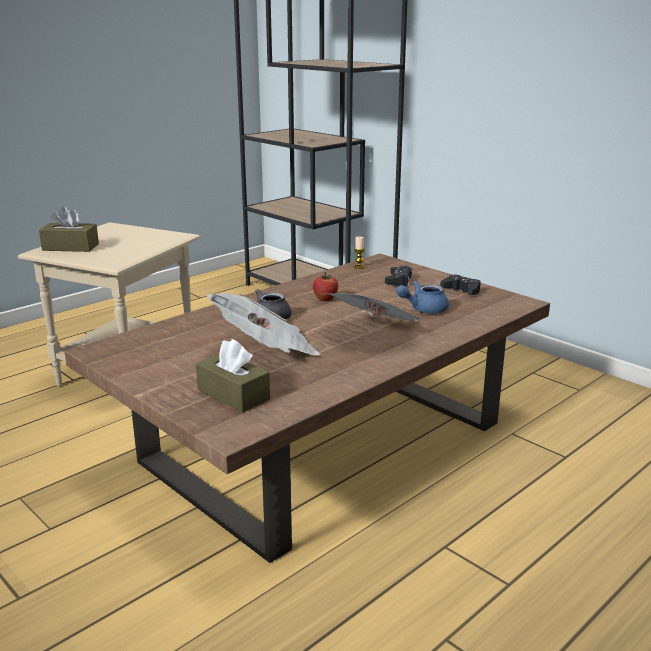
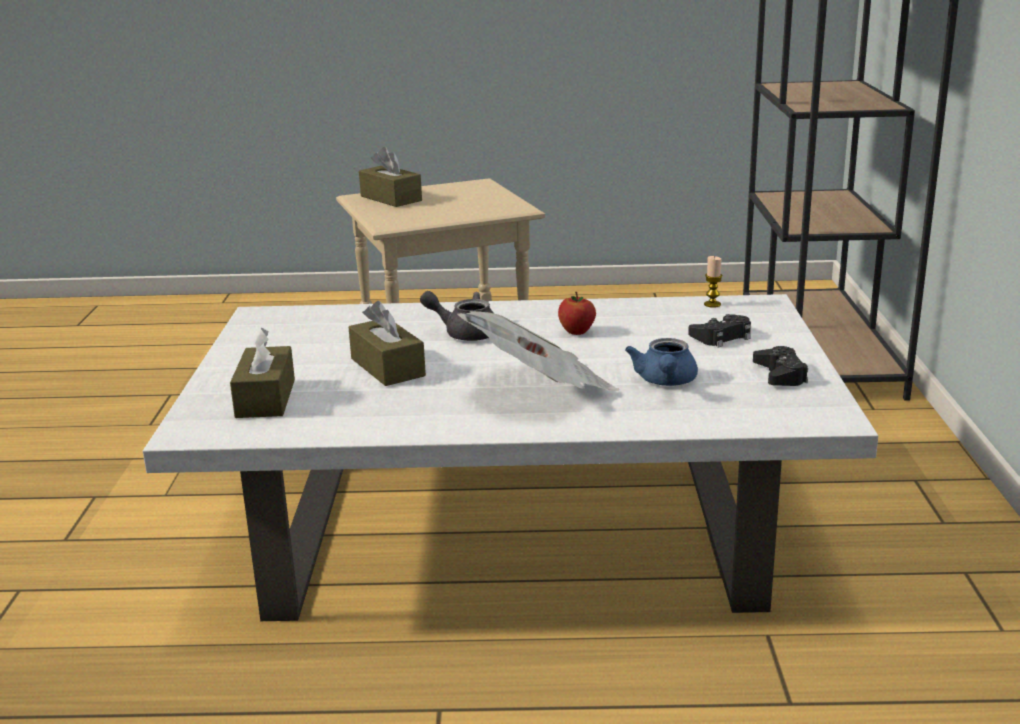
camera: 45 degrees right, 0 degrees up
(266, 351) = (387, 367): newspaper -> brown tissue box
(325, 444) = (510, 534): brown coffee table -> white coffee table
(423, 309) = (665, 382): blue teapot -> blue teapot turned 105 degrees counterclockwise

